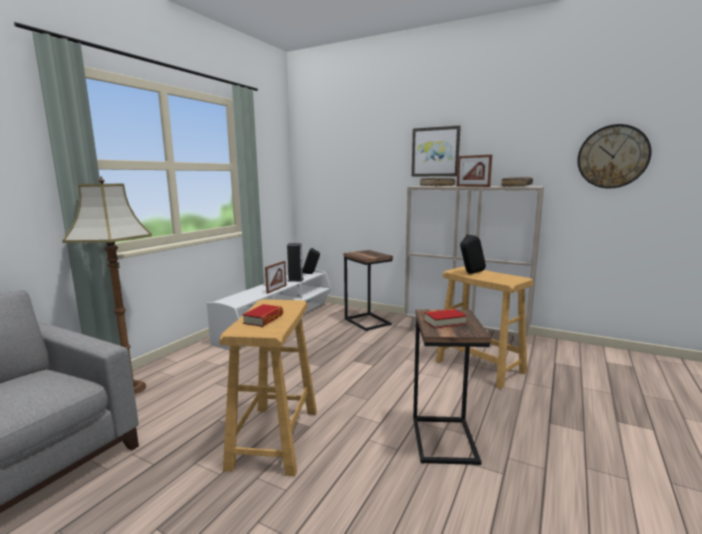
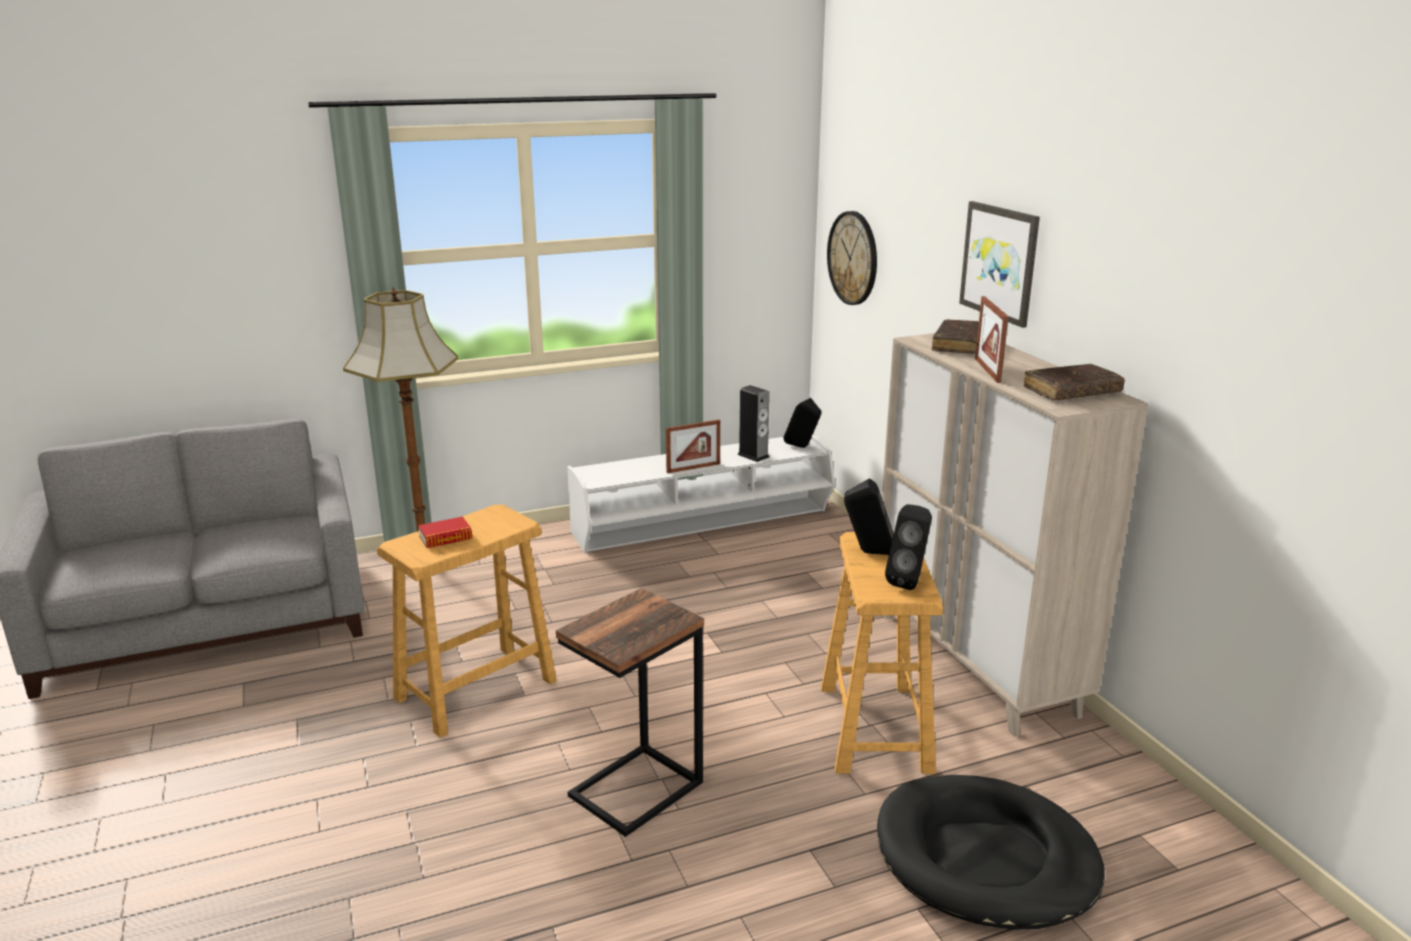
camera: 40 degrees right, 10 degrees up
(368, 321) = (842, 573): side table -> none
(444, 322) = (622, 622): book -> none
(507, 276) = (910, 581): none -> black speaker
(594, 391) = (985, 858): none -> black dog bed
(612, 156) = (1280, 377): wall clock -> wall clock (853, 258)

